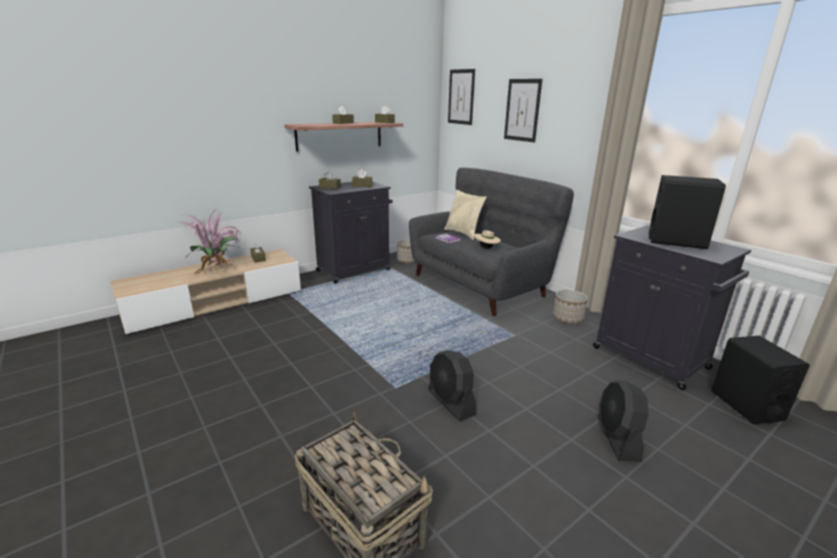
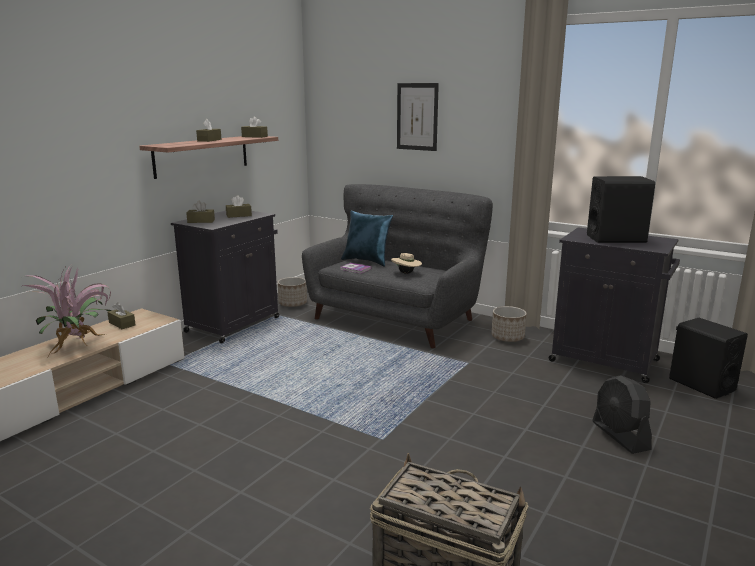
camera: 20 degrees left, 5 degrees down
(451, 402) = (450, 440): black fan -> none
(461, 97) = (334, 103): picture -> none
(463, 234) = (367, 261): beige pillow -> blue pillow

